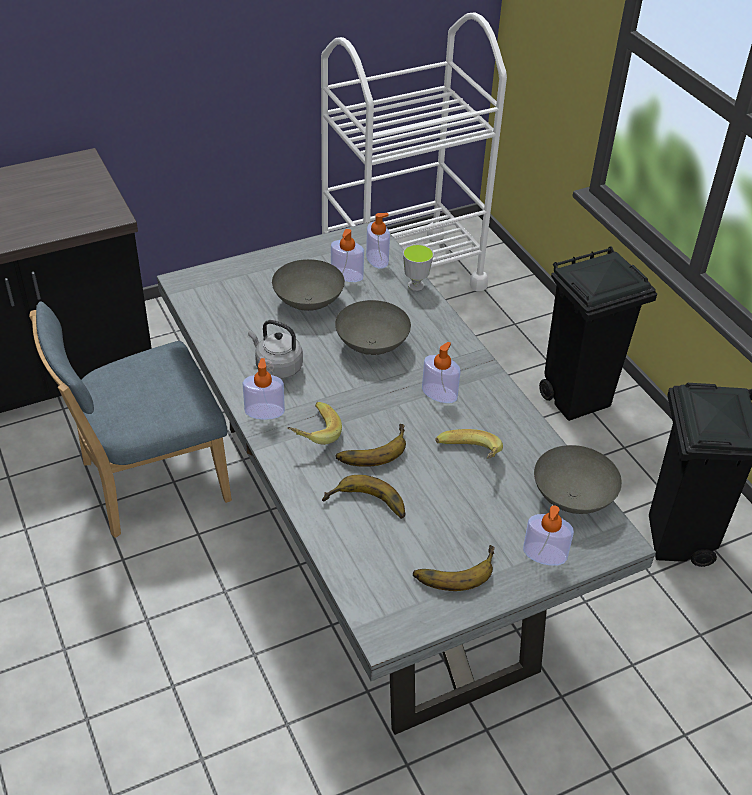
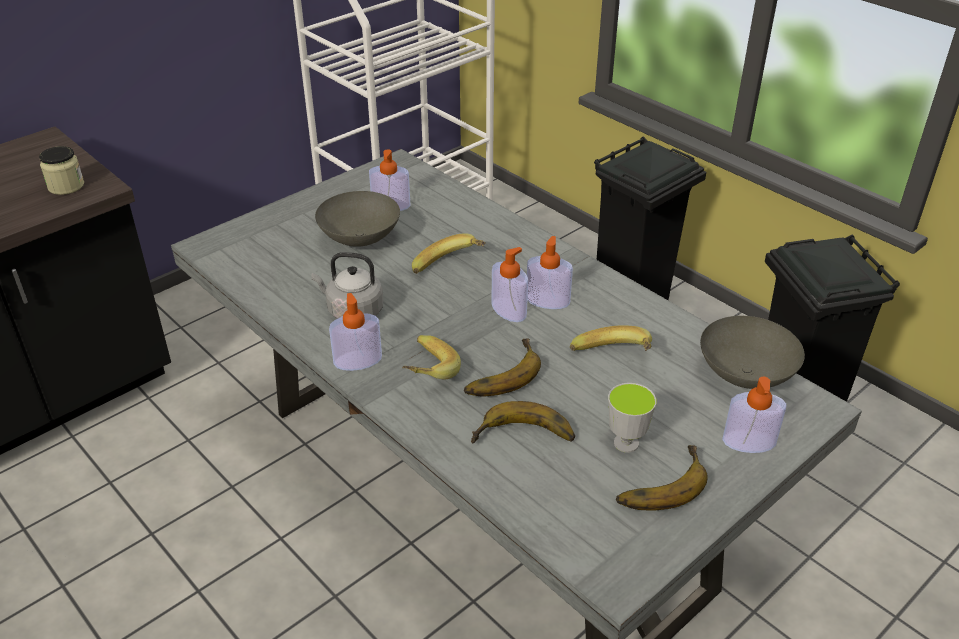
camera: 15 degrees left, 5 degrees down
(87, 209) = (66, 186): none -> jar
(147, 483) = (201, 495): blue chair -> none
(371, 346) = (450, 268): grey bowl -> banana
(377, 259) = (417, 184): soap dispenser -> soap dispenser (509, 310)
(416, 285) = (470, 202): cup -> cup (626, 443)

